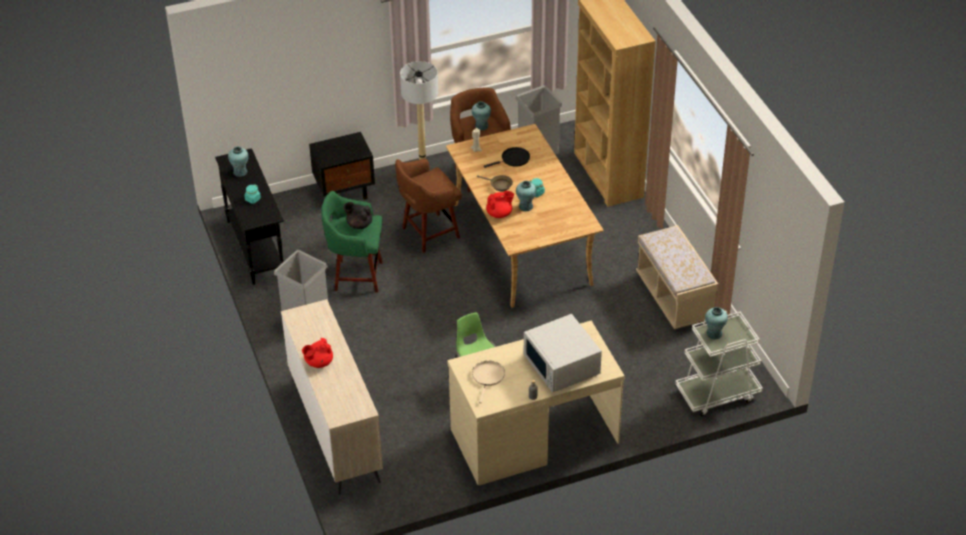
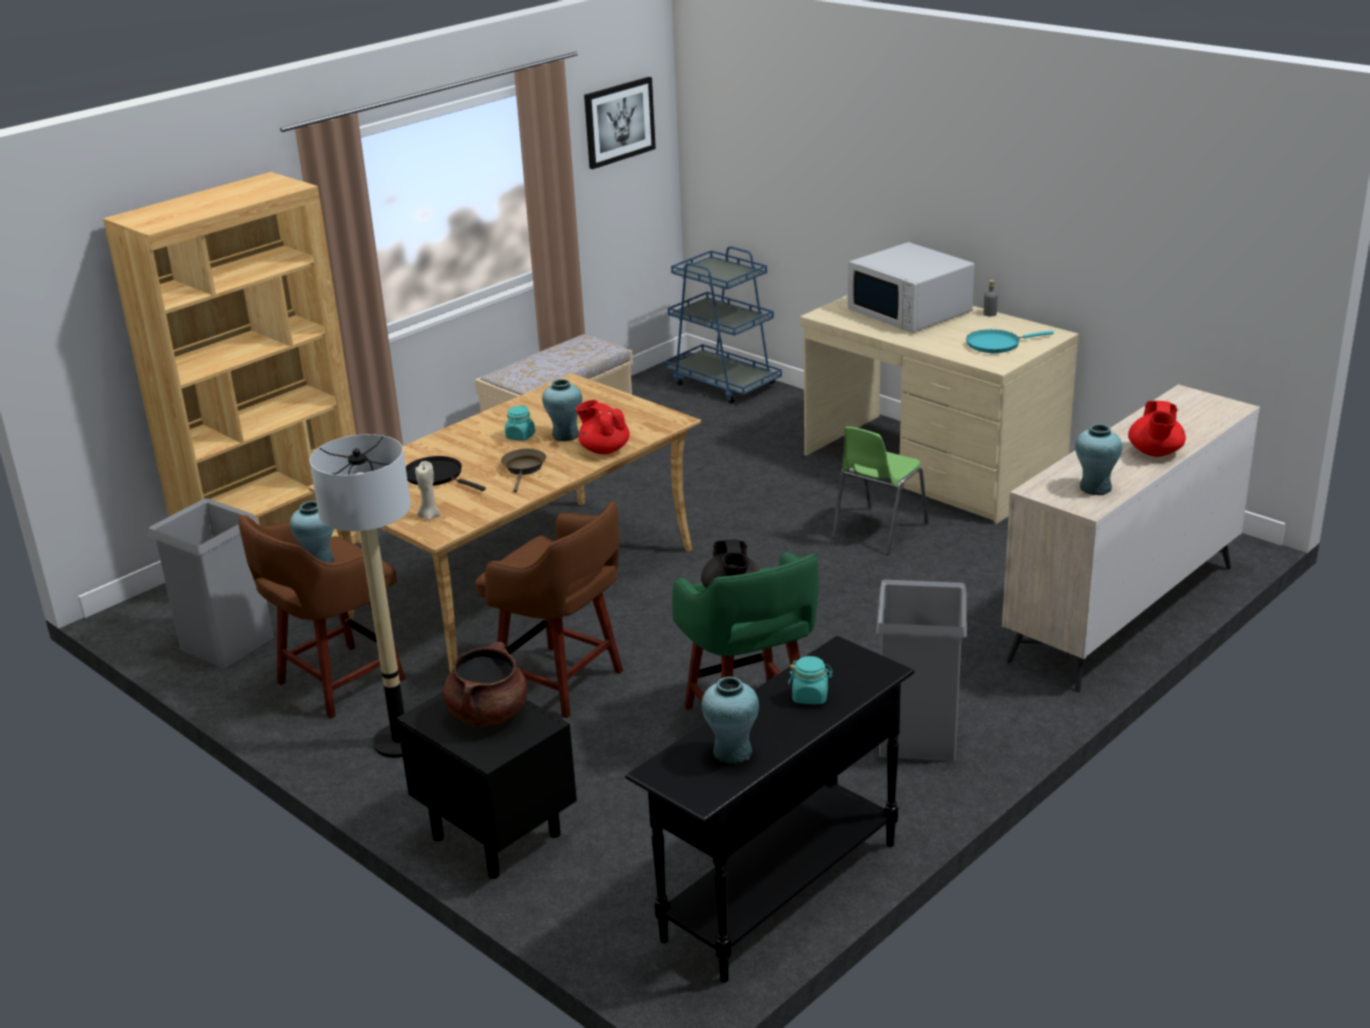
camera: 115 degrees left, 15 degrees down
(318, 362) = (1155, 453): red teapot -> red teapot turned 75 degrees clockwise
(343, 151) = (488, 714): none -> brown cooking pot
(488, 377) = (996, 344): beige frying pan -> turquoise frying pan
(561, 365) = (910, 312): white microwave -> white microwave turned 105 degrees clockwise
(714, 333) = (723, 277): turquoise vase -> turquoise vase (1095, 488)
(717, 393) = (723, 383): white cart -> blue cart
(779, 224) = (619, 122): none -> picture

